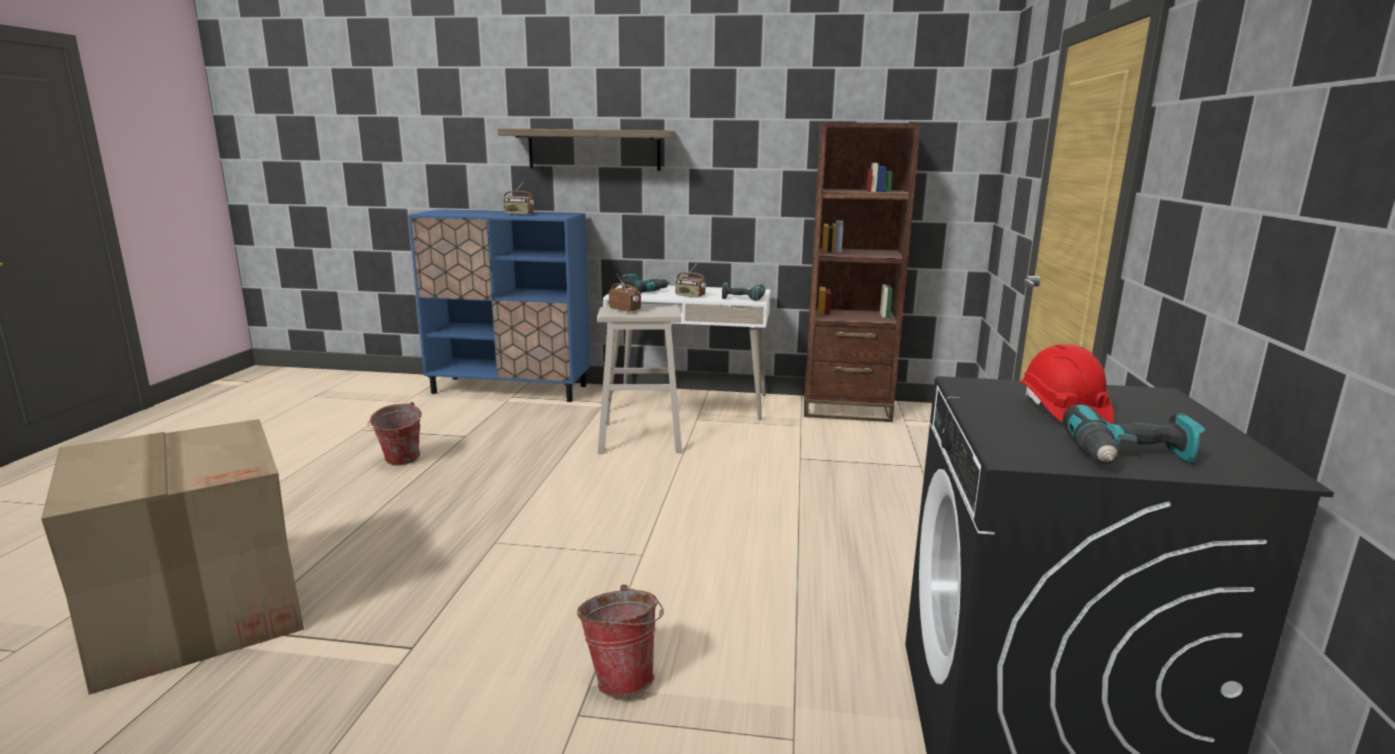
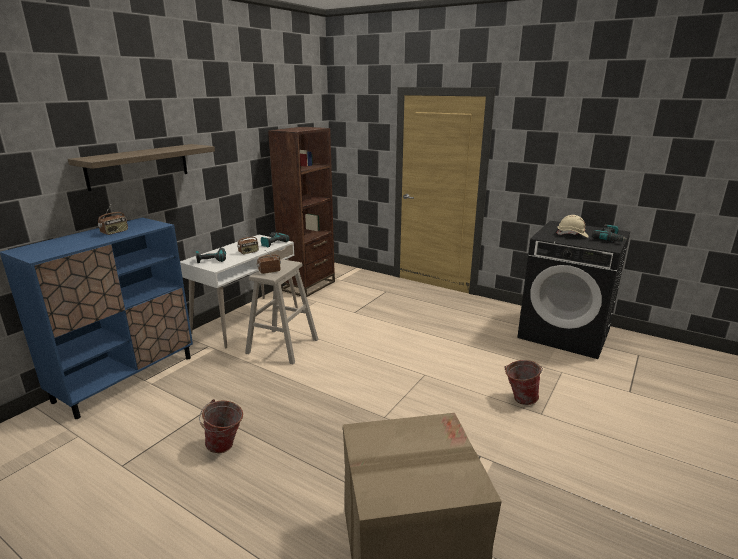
camera: 65 degrees left, 5 degrees up
(1062, 412) = (572, 235): red hard hat -> beige hard hat

